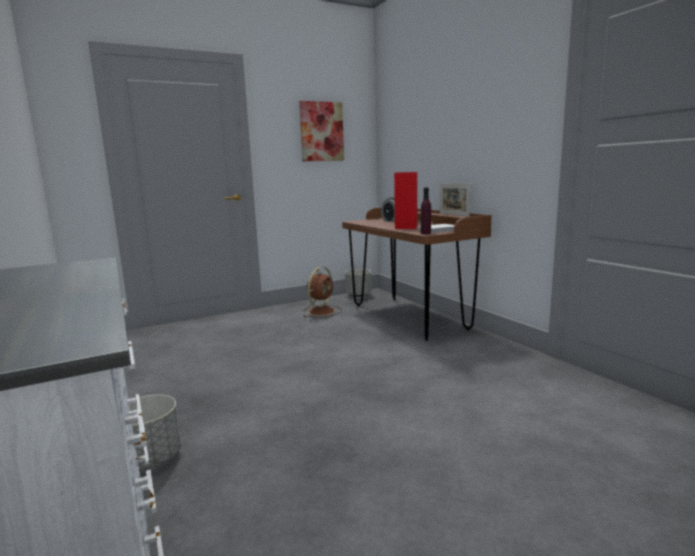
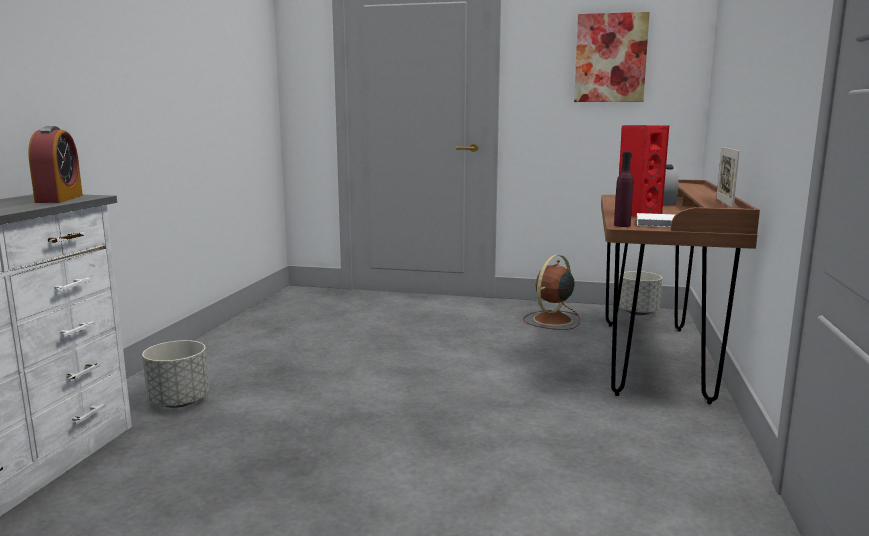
camera: 40 degrees right, 0 degrees up
(75, 268) = (59, 199): none -> alarm clock
(322, 311) = (552, 320): brown fan -> brown fan turned 150 degrees clockwise

